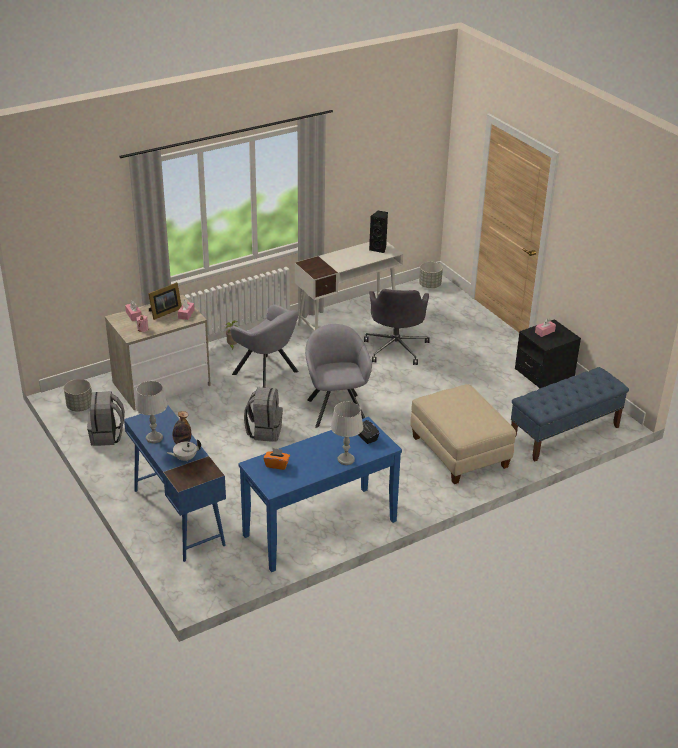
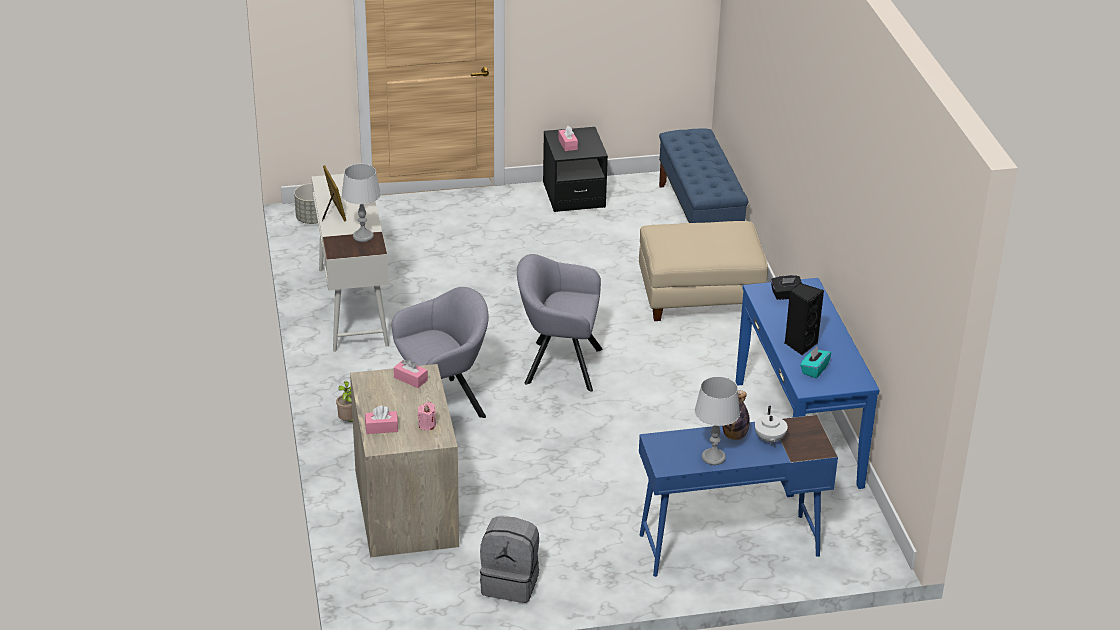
camera: 70 degrees left, 0 degrees up
(80, 406) = (417, 601): grey planter -> none
(164, 312) = (392, 398): picture frame -> picture frame (333, 211)
(264, 431) = (577, 435): grey backpack -> none
(277, 465) = (814, 370): orange tissue box -> turquoise tissue box
(346, 459) = (823, 319): grey table lamp -> grey table lamp (363, 236)
(379, 248) = (340, 185): black speaker -> black speaker (800, 344)
(396, 348) = (448, 284): grey office chair -> none

